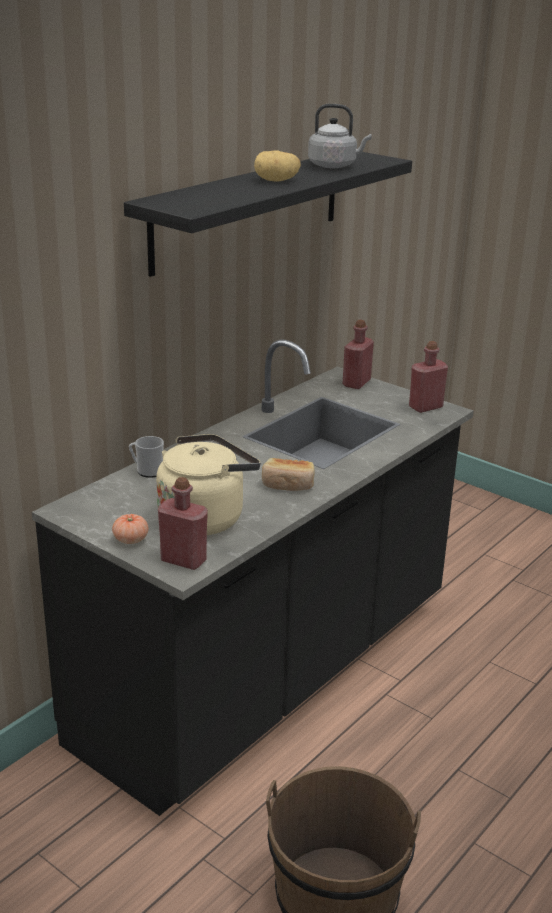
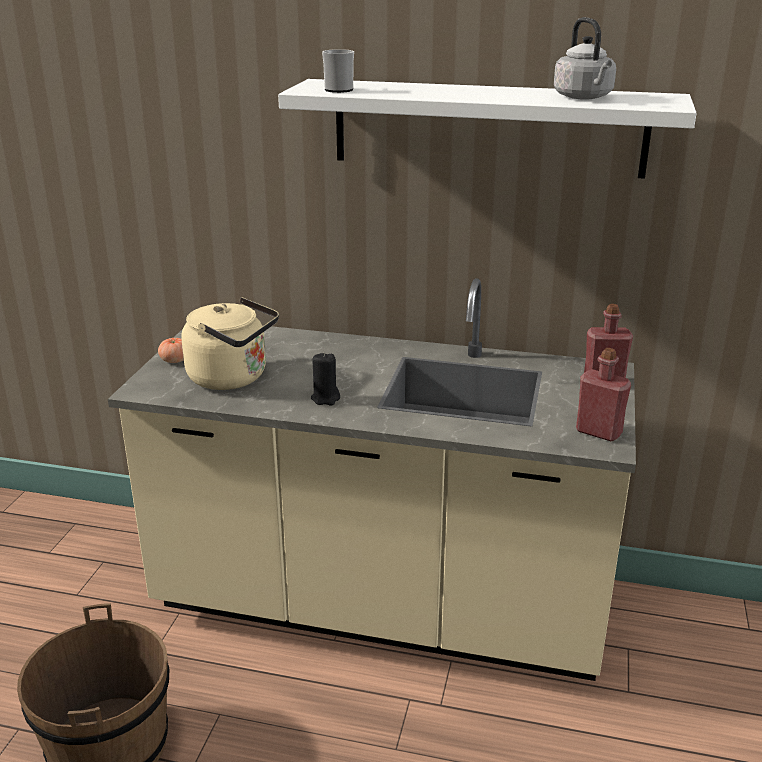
camera: 65 degrees right, 0 degrees up
(147, 471) = (293, 337): mug -> mug (337, 89)
(183, 560) = (156, 387): red bottle -> none
(249, 209) = (488, 128): black shelf -> white shelf
(269, 673) = (381, 606): black counter -> beige counter
(276, 181) = (469, 93): potato -> none
(288, 485) = (325, 398): bread -> black candle

